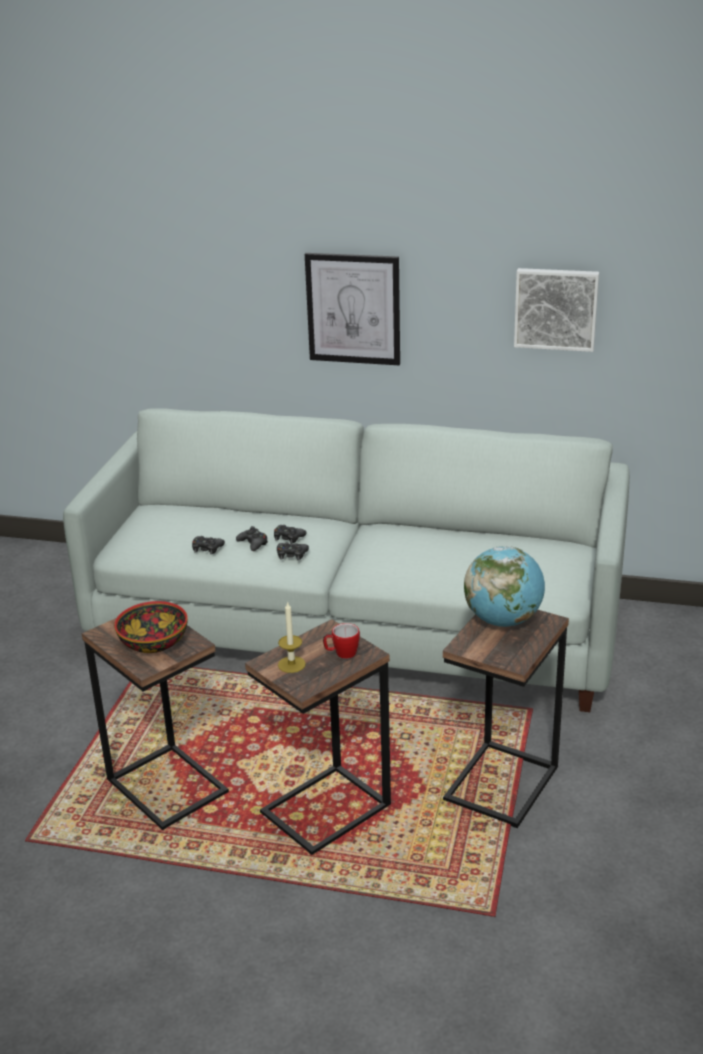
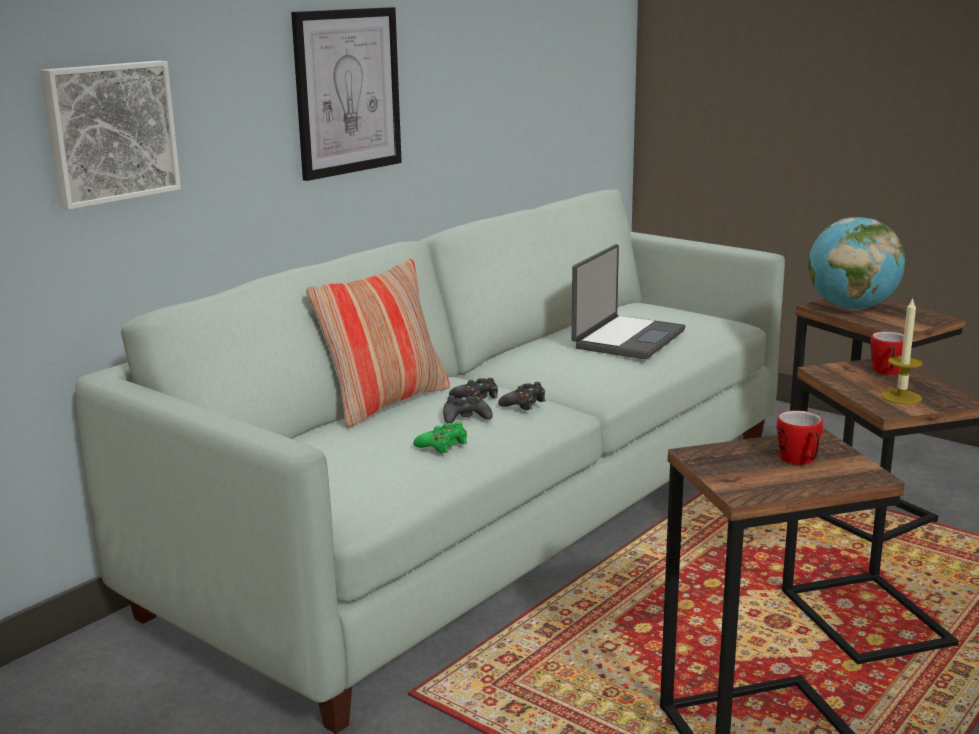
camera: 65 degrees left, 10 degrees down
(154, 643) = (800, 461): bowl -> mug
(207, 548) = (443, 445): black game controller -> green game controller
(265, 514) = (385, 403): none -> pillow
(453, 559) = (627, 339): none -> laptop
(556, 308) = (522, 57): picture -> picture (110, 132)

